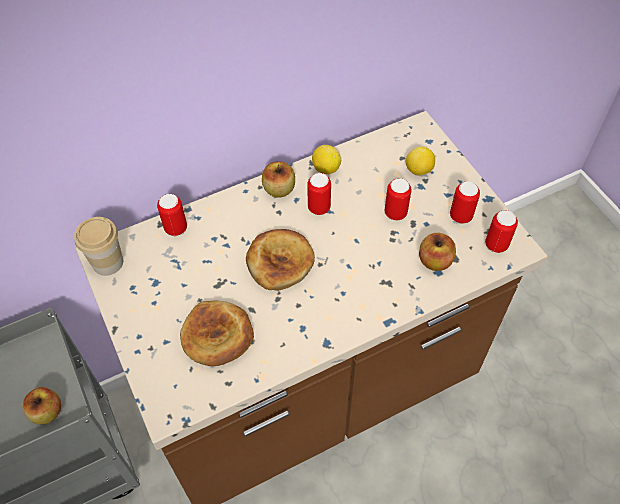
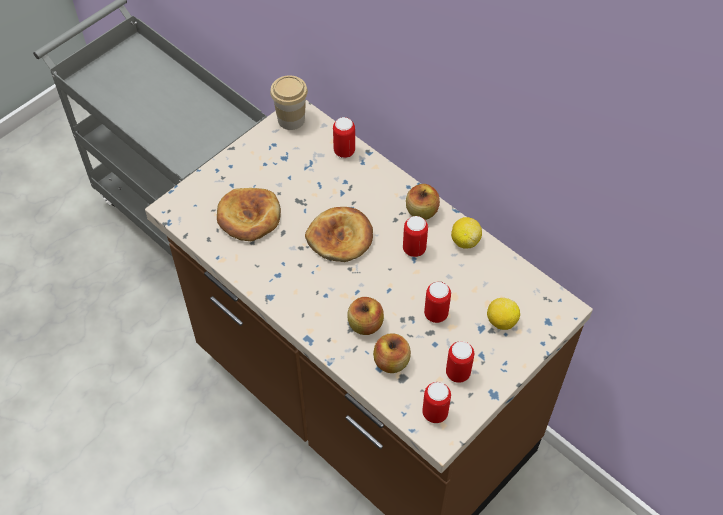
camera: 70 degrees right, 0 degrees up
(47, 412) = (186, 157): apple -> apple (365, 324)

